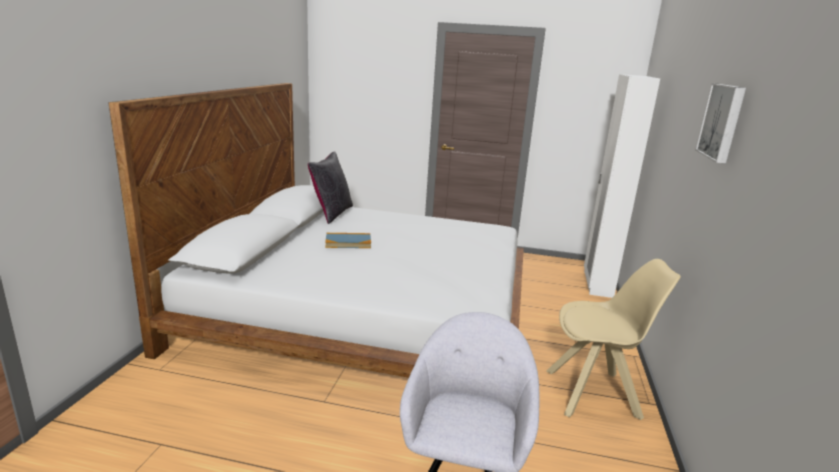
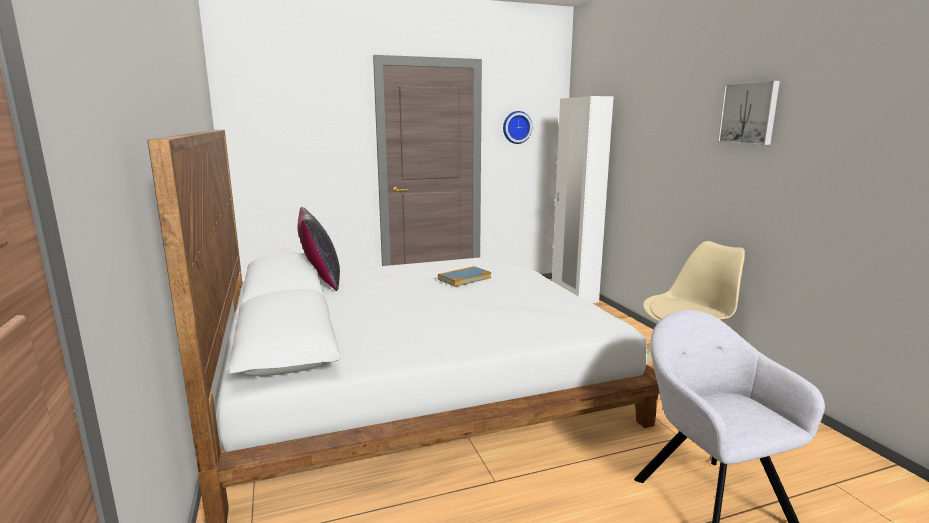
camera: 30 degrees left, 5 degrees down
(348, 242) = (392, 302): book -> book (464, 278)
(576, 100) = (516, 127): none -> wall clock

